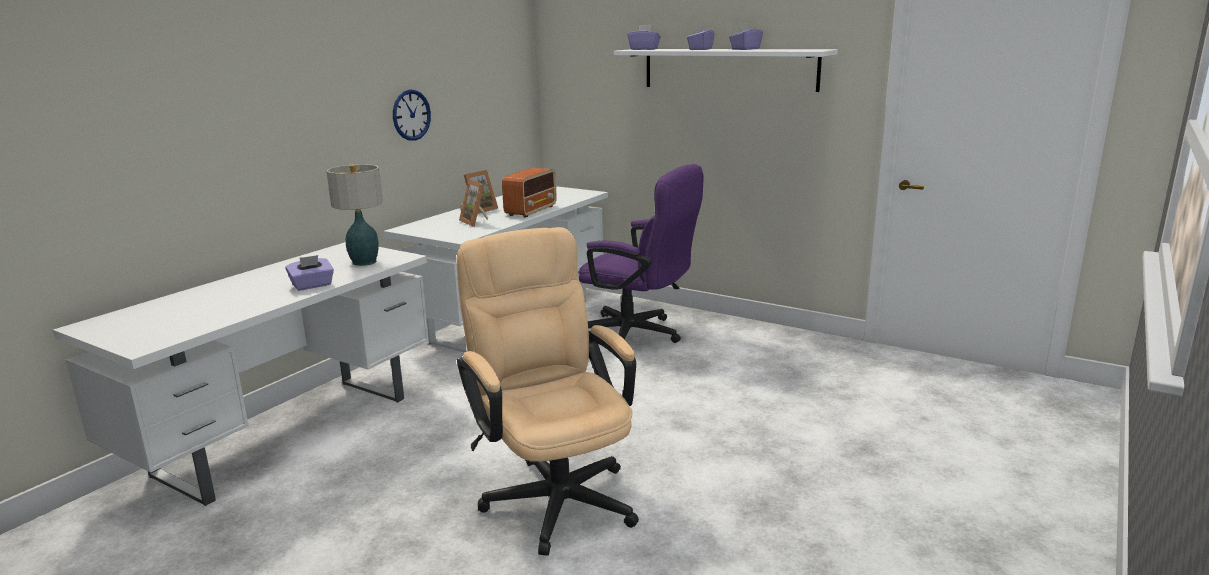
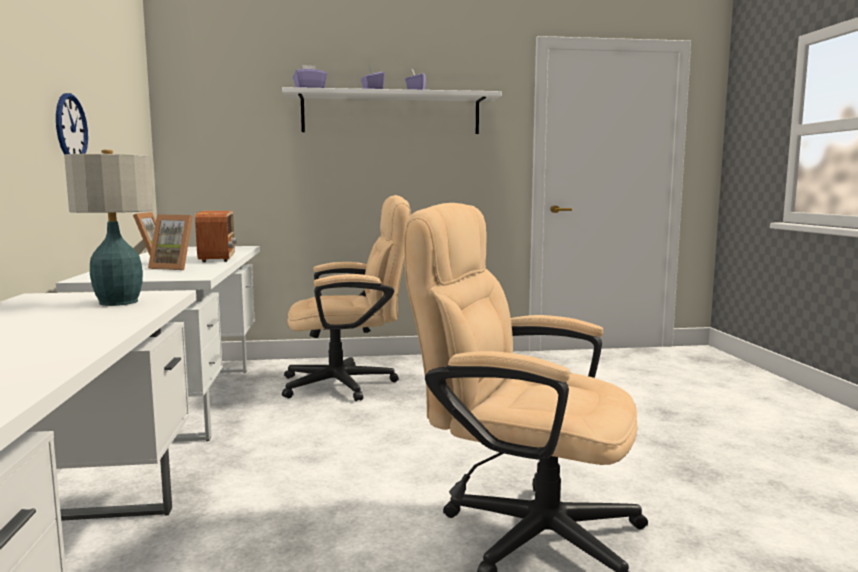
camera: 40 degrees left, 10 degrees down
(312, 285) = (100, 326): purple tissue box -> none
(638, 335) = (350, 384): purple office chair -> beige office chair

